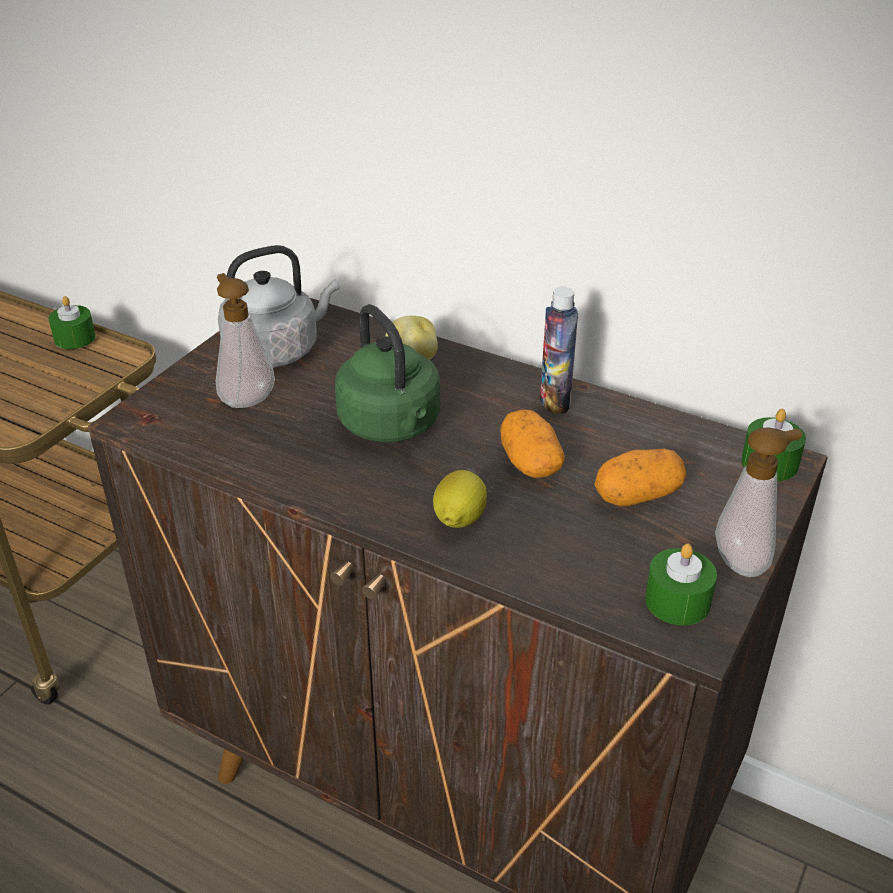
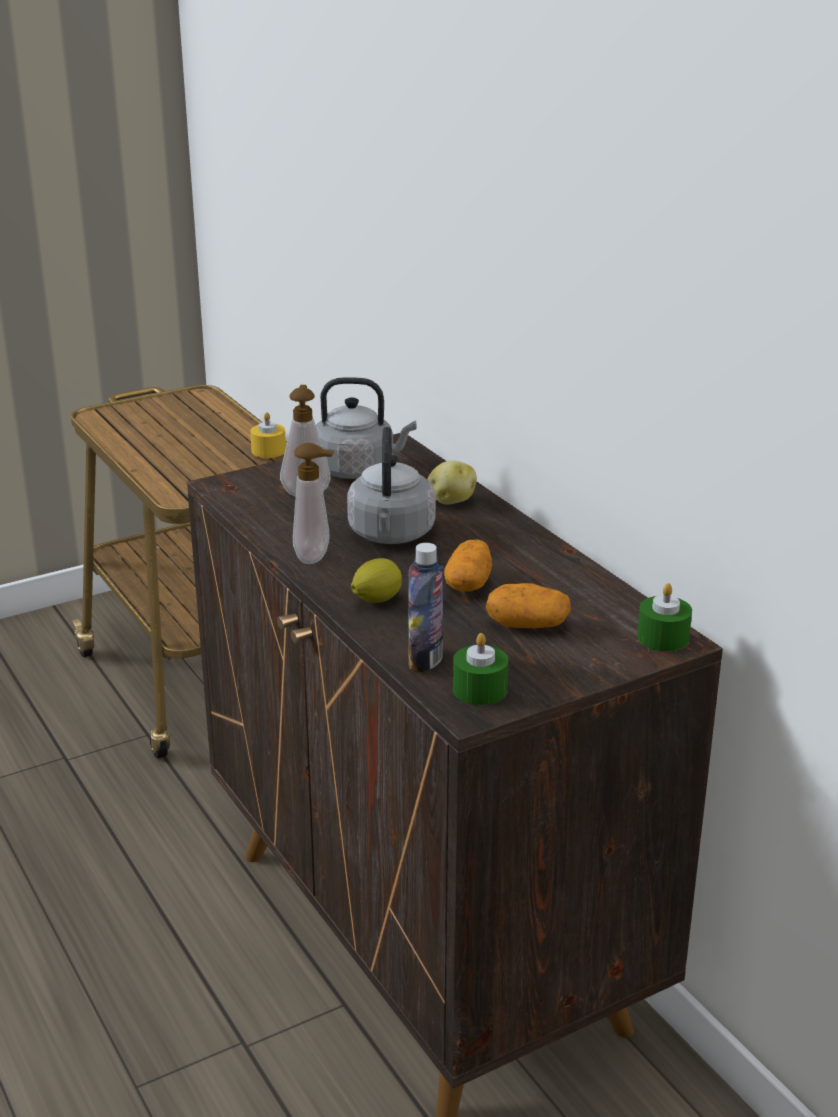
camera: 30 degrees right, 10 degrees down
(75, 338) = (268, 451): green candle -> yellow candle
(392, 426) = (391, 535): green kettle -> grey kettle
(555, 401) = (534, 553): bottle -> bottle (425, 660)
(744, 561) = (561, 685): soap dispenser -> soap dispenser (316, 558)

